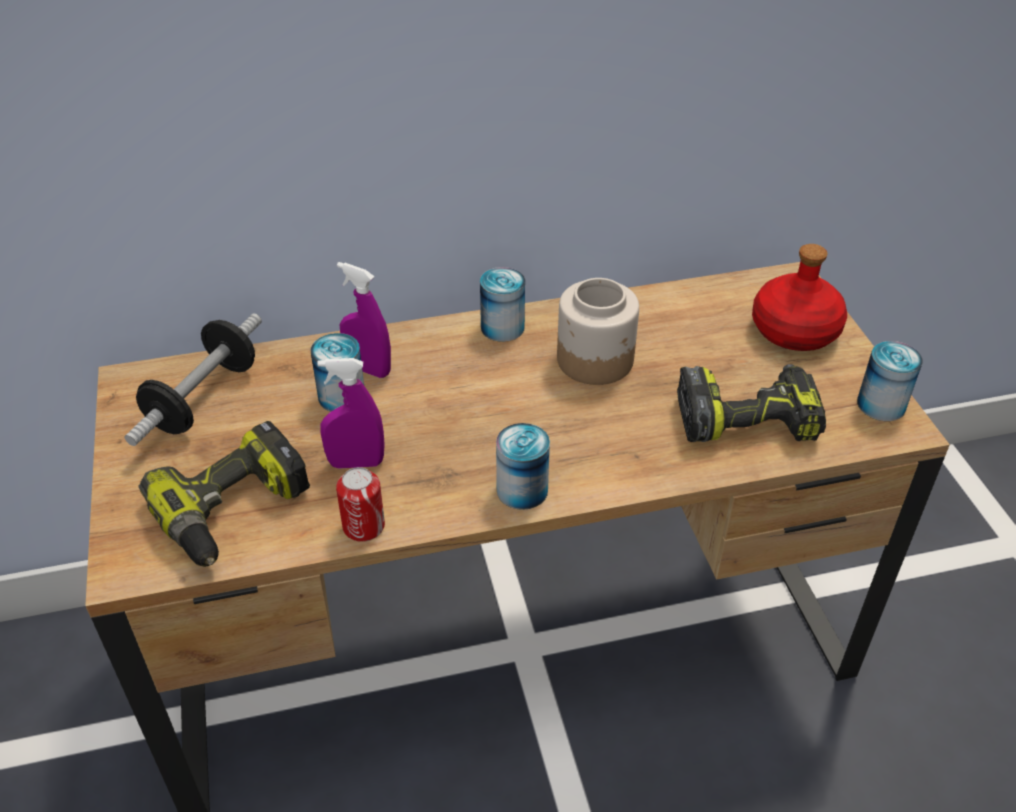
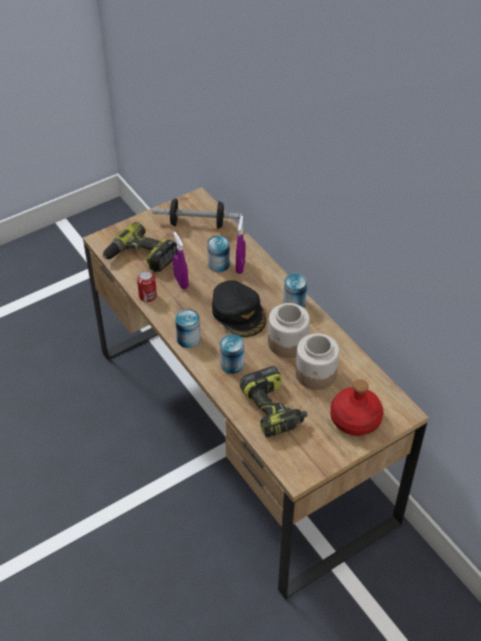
camera: 70 degrees right, 5 degrees up
(490, 401) = (239, 313): none -> black cap
(682, 346) = (316, 374): none -> jar
(881, 404) = (311, 464): can -> can (232, 364)

